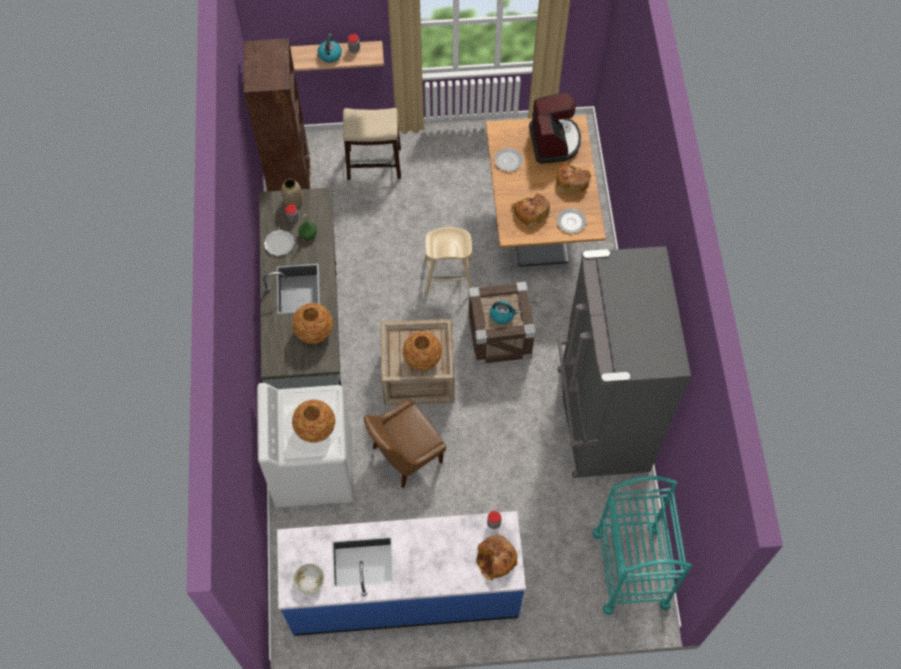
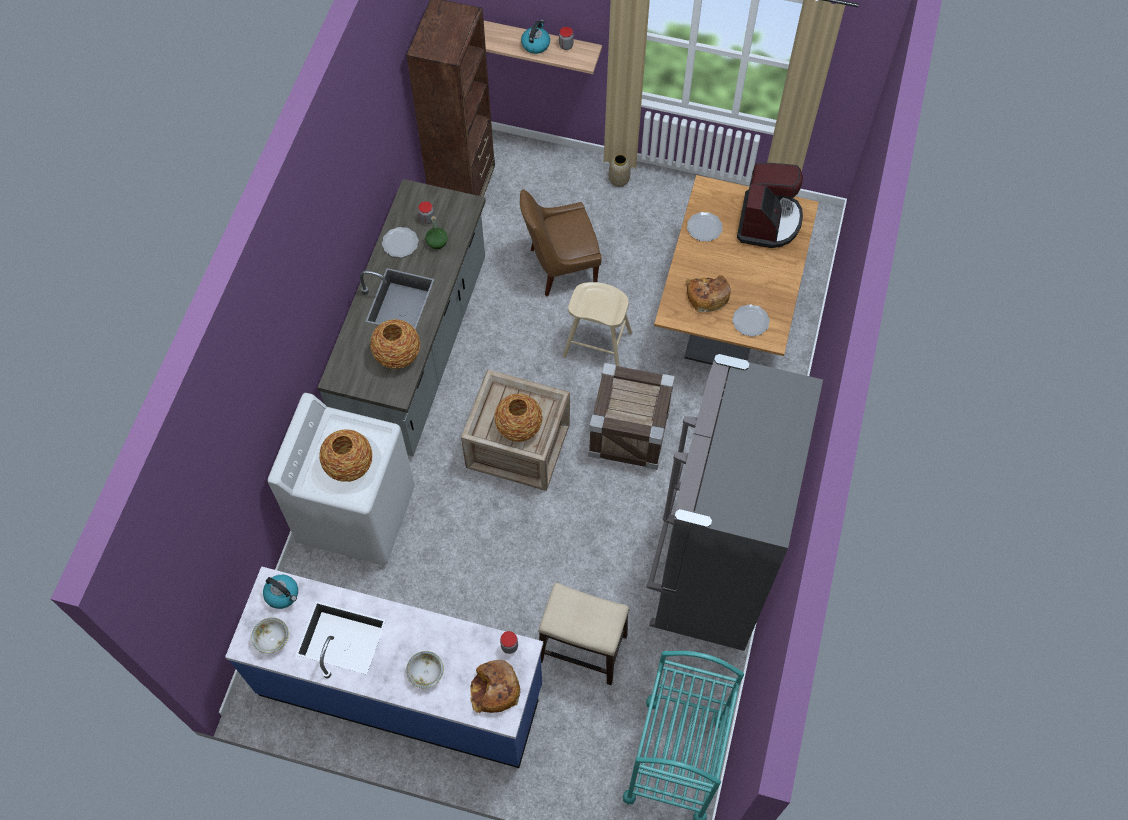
camera: 20 degrees right, 0 degrees up
(293, 201) = (435, 200): vase -> vase (618, 180)
(374, 163) = (565, 190): stool -> stool (583, 648)
(404, 456) = (465, 534): brown chair -> brown chair (560, 267)
(439, 565) = (426, 672): none -> bowl
(502, 315) = (631, 406): kettle -> kettle (283, 594)
(572, 180) = (771, 273): bread -> none

